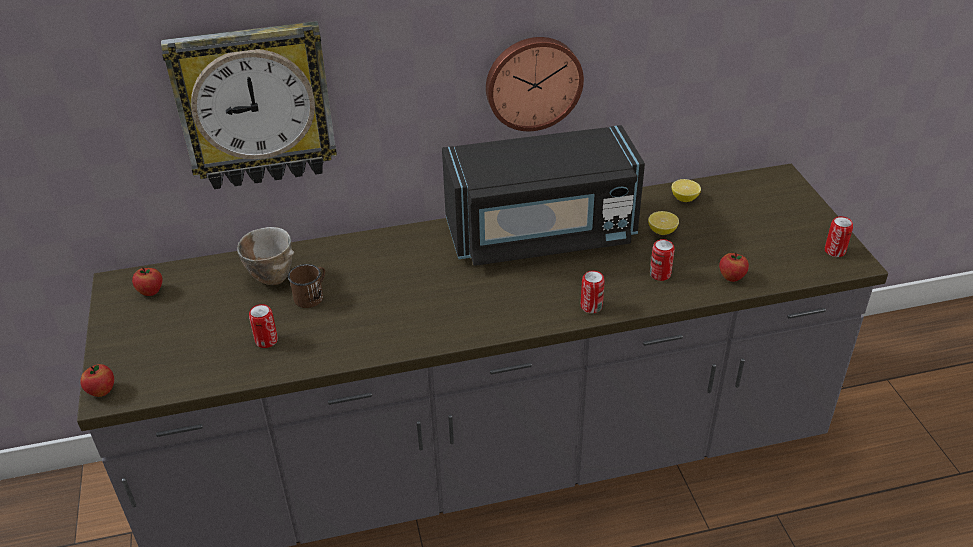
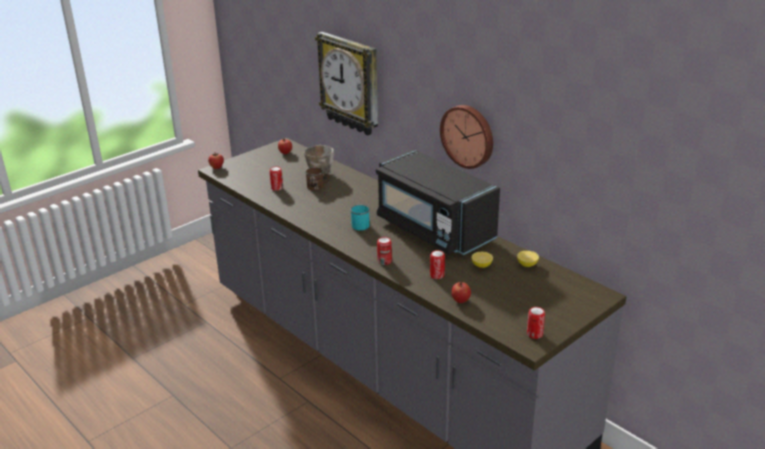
camera: 60 degrees right, 10 degrees down
(469, 295) = (358, 225): none -> turquoise mug

